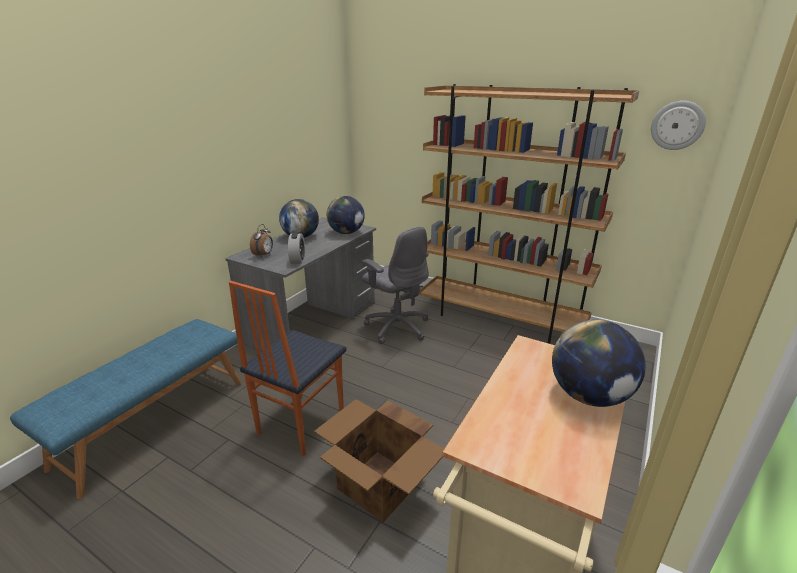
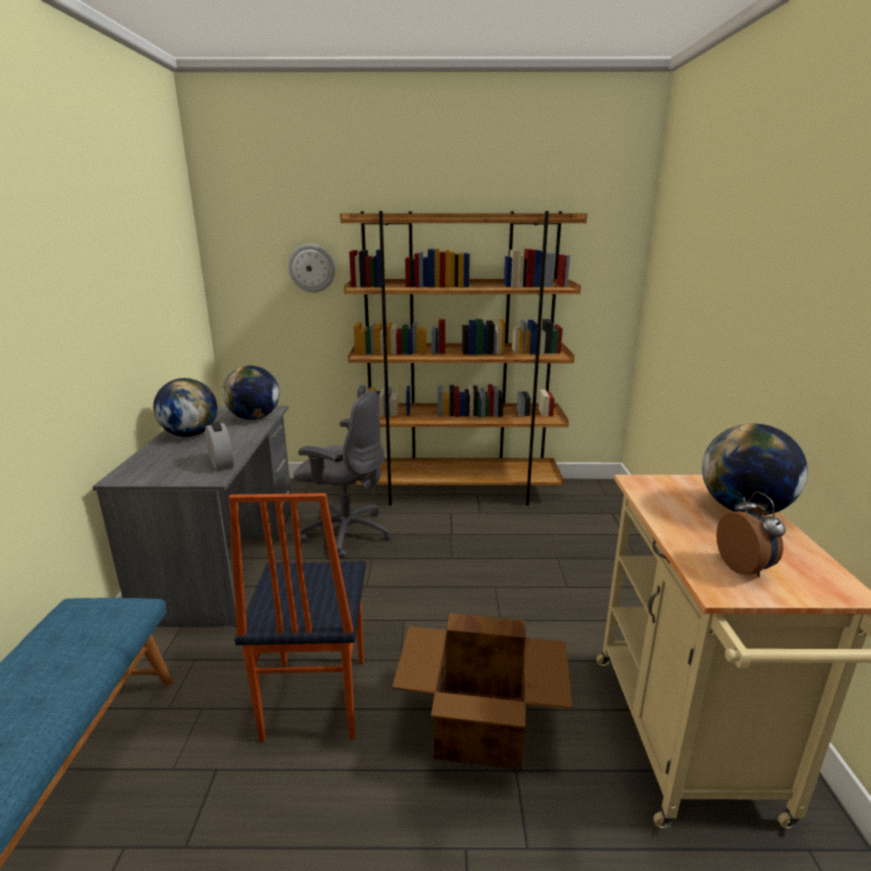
camera: 30 degrees left, 5 degrees down
(264, 255) = (158, 468): alarm clock -> alarm clock (745, 568)
(677, 125) = (610, 248): wall clock -> wall clock (312, 268)

